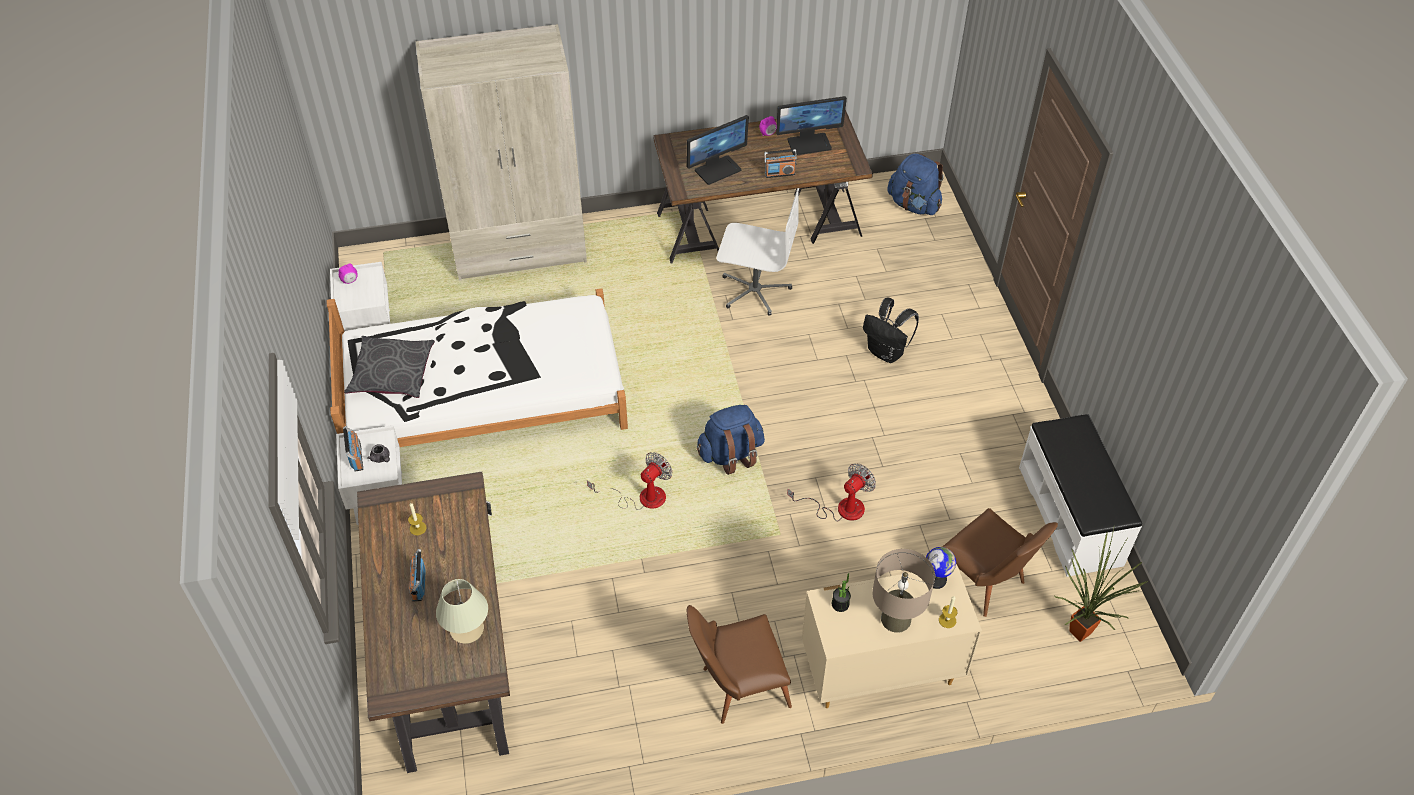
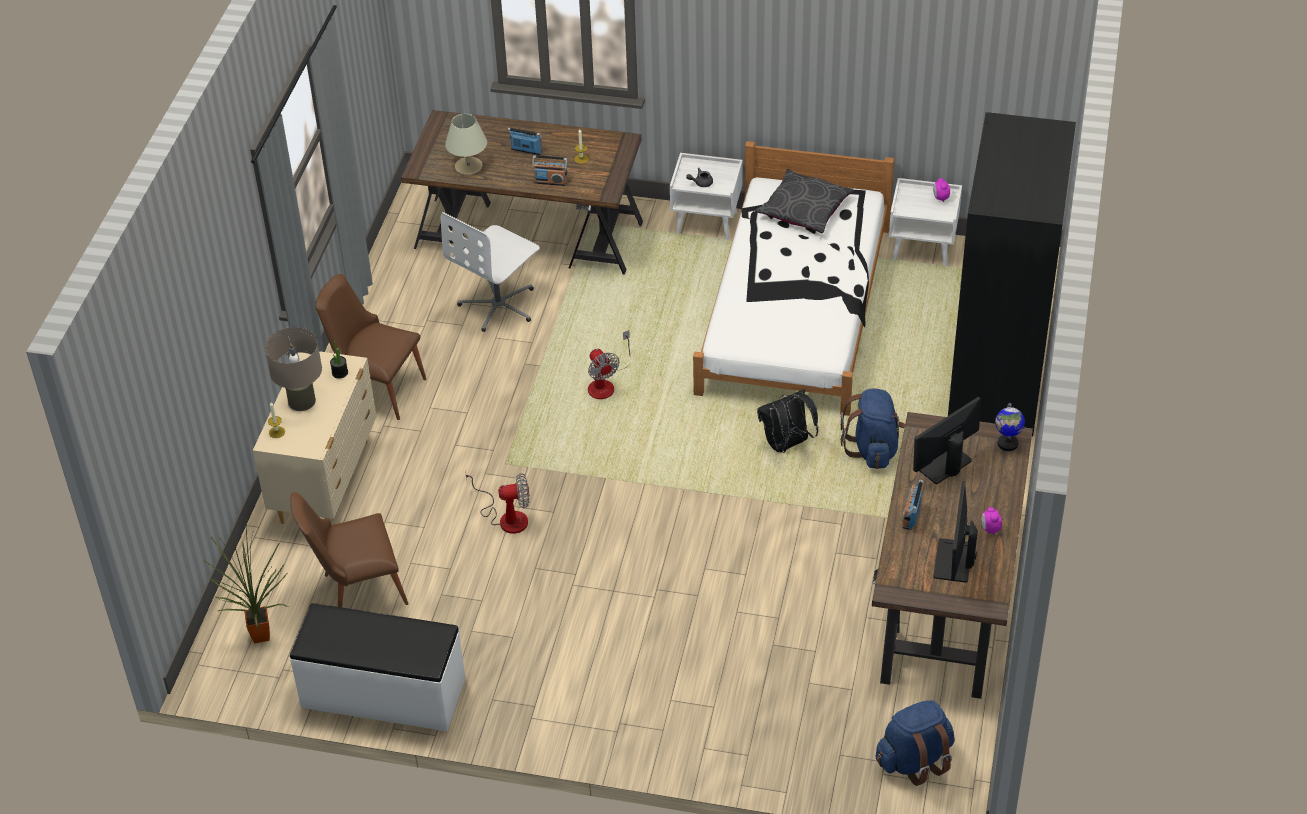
camera: 115 degrees right, 5 degrees down
(356, 457) = (710, 169): radio -> radio (550, 181)
(520, 248) = (996, 378): beige wardrobe -> black wardrobe
(717, 169) = (943, 464): monitor -> monitor turned 60 degrees clockwise
(731, 454) = (618, 459): blue backpack -> blue backpack (873, 449)
(736, 687) = (376, 387): brown chair -> brown chair turned 75 degrees counterclockwise
(754, 290) = (836, 551): white office chair -> white office chair (499, 305)
(840, 508) = (506, 517): fan -> fan turned 75 degrees counterclockwise
(886, 352) = (682, 632): black backpack -> black backpack (787, 445)
(936, 579) = (318, 440): globe -> globe (1007, 444)

